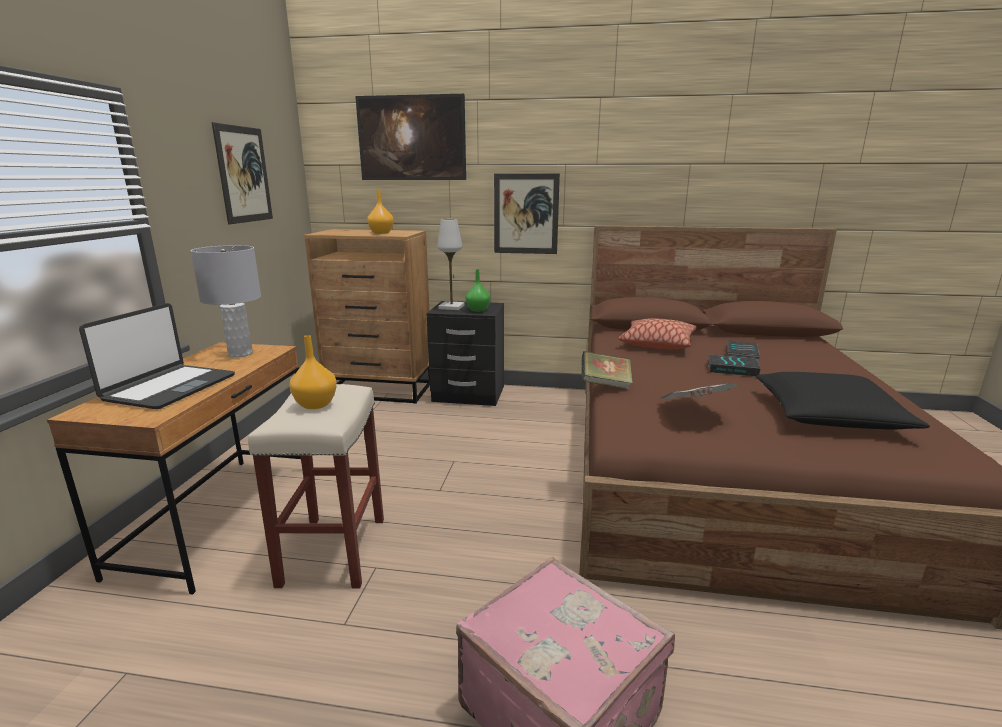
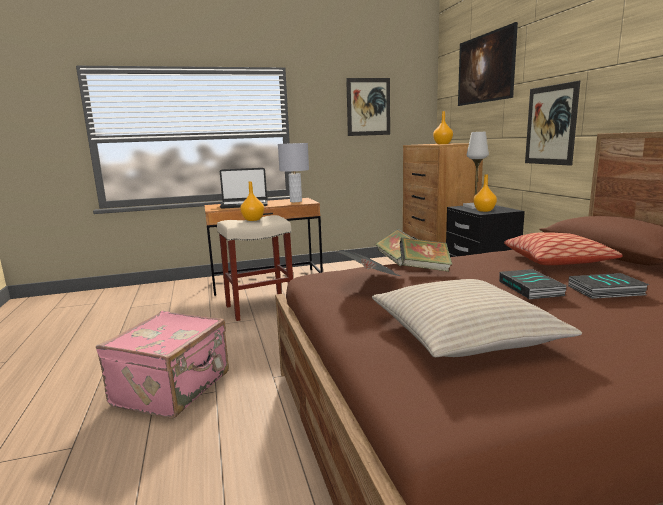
camera: 65 degrees right, 5 degrees down
(477, 310) = (484, 210): green vase -> orange vase
(661, 383) = (424, 269): none -> book
(828, 415) = (463, 334): black pillow -> beige pillow

